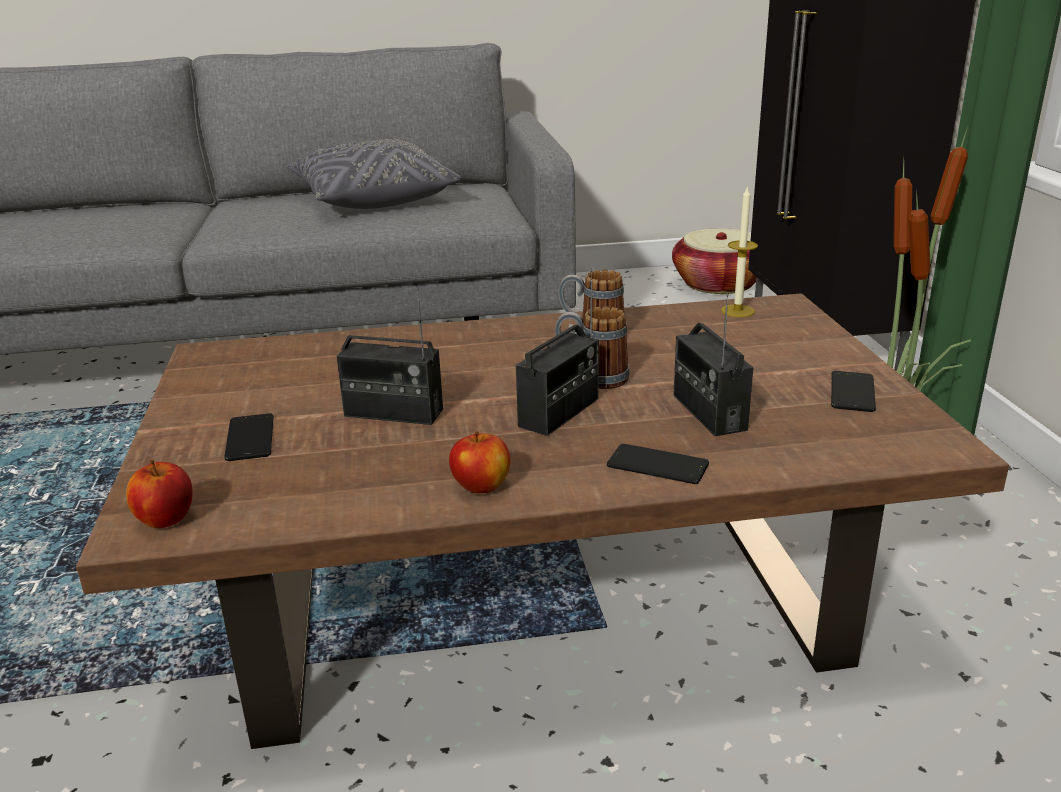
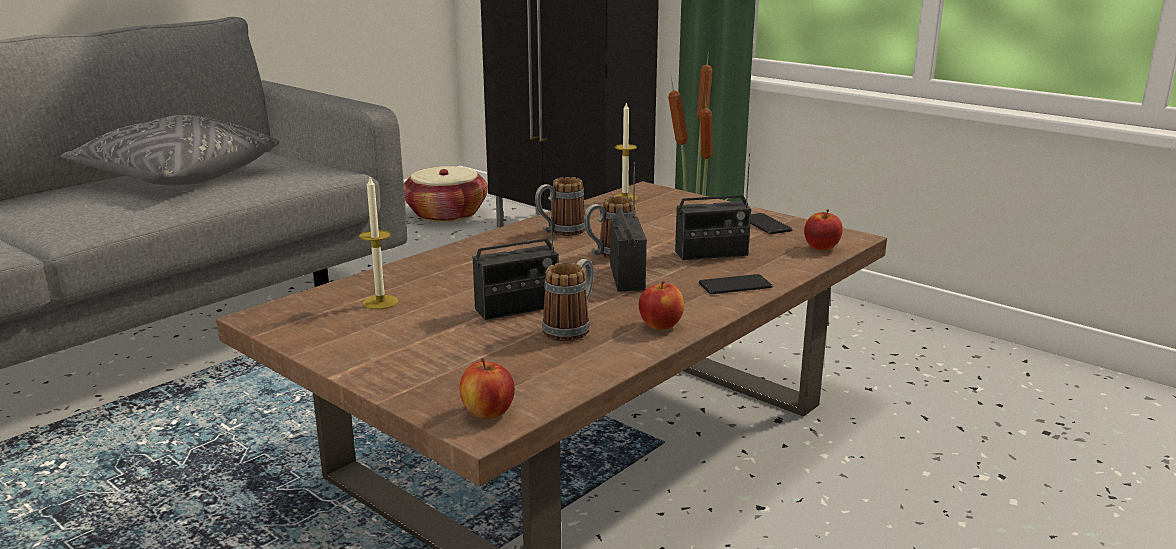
camera: 40 degrees left, 5 degrees down
(250, 438) = (441, 352): phone -> none
(303, 367) = (380, 302): none -> candle
(396, 455) = (572, 328): none -> mug
(708, 412) = (711, 253): radio -> radio turned 45 degrees counterclockwise
(871, 449) = (821, 248): none -> apple

